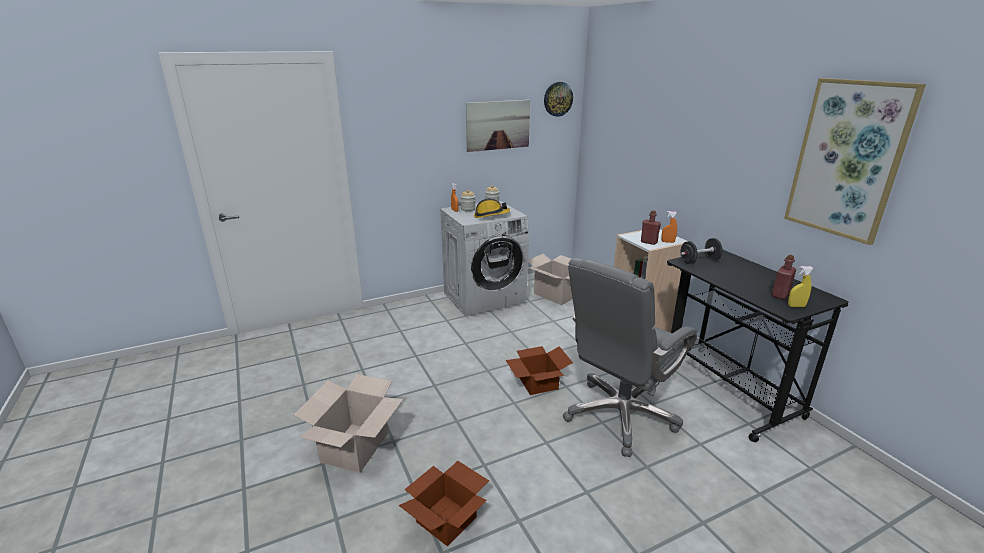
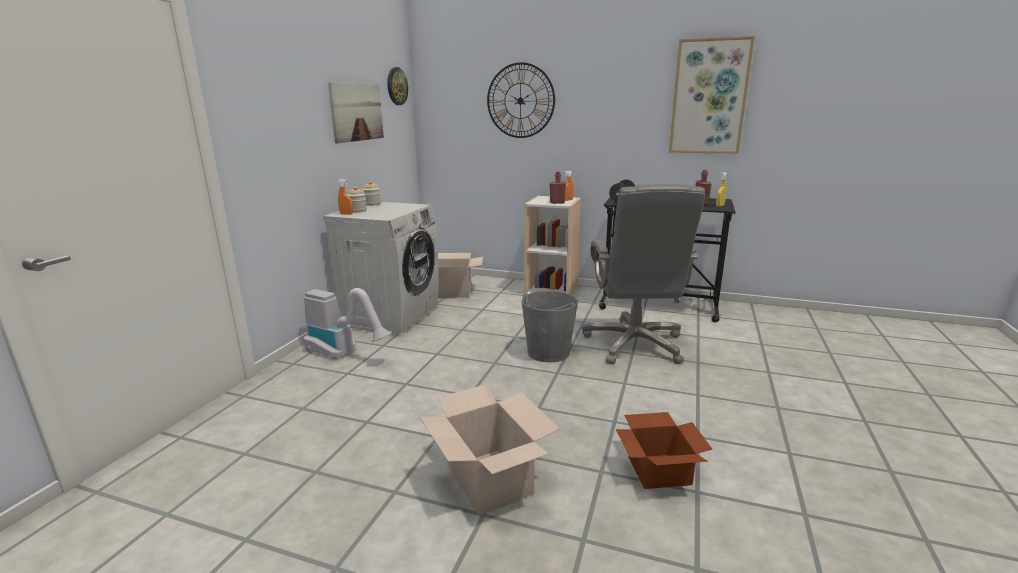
camera: 45 degrees left, 5 degrees down
(419, 316) = (344, 354): none -> vacuum cleaner
(491, 215) = (396, 210): hard hat -> none
(537, 383) = (548, 352): cardboard box -> grey bucket
(656, 126) = (520, 101): none -> wall clock

